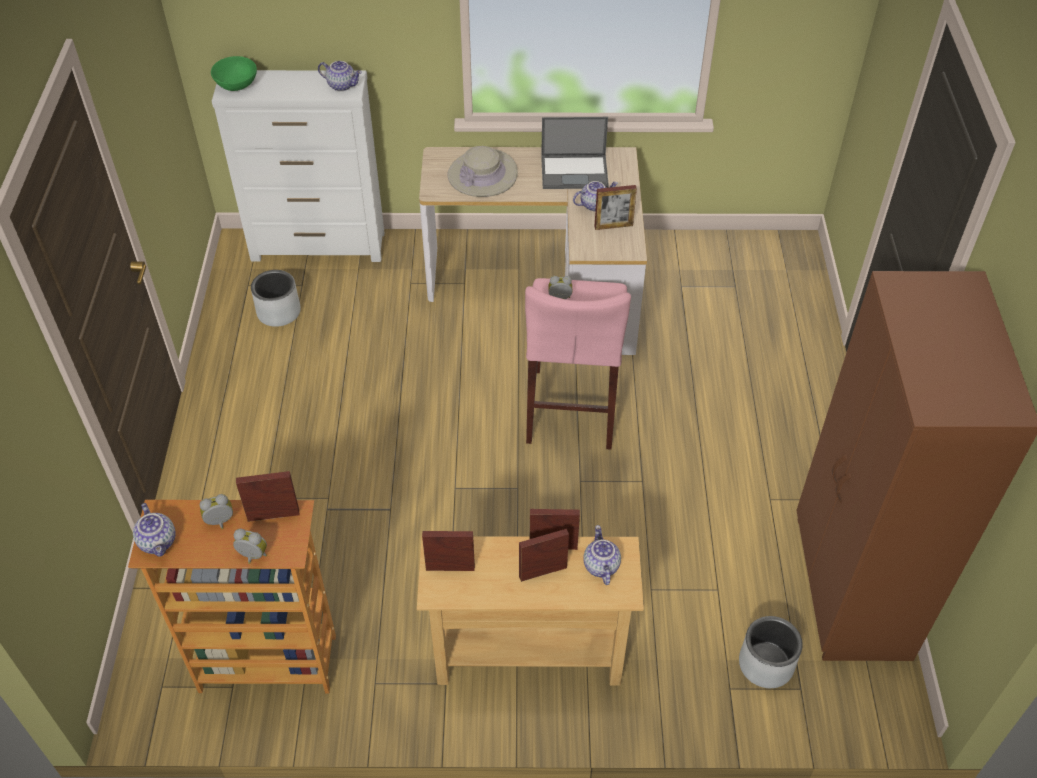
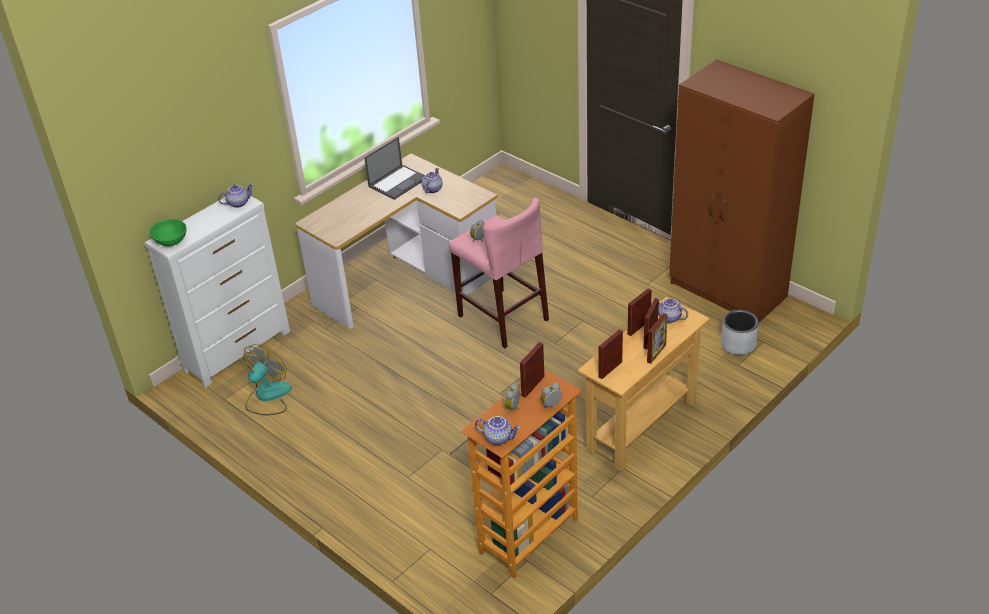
camera: 45 degrees left, 10 degrees down
(279, 312) = (267, 396): grey planter -> fan
(482, 174) = (351, 214): beige hat -> none
(613, 226) = (457, 191): picture frame -> picture frame (656, 353)

